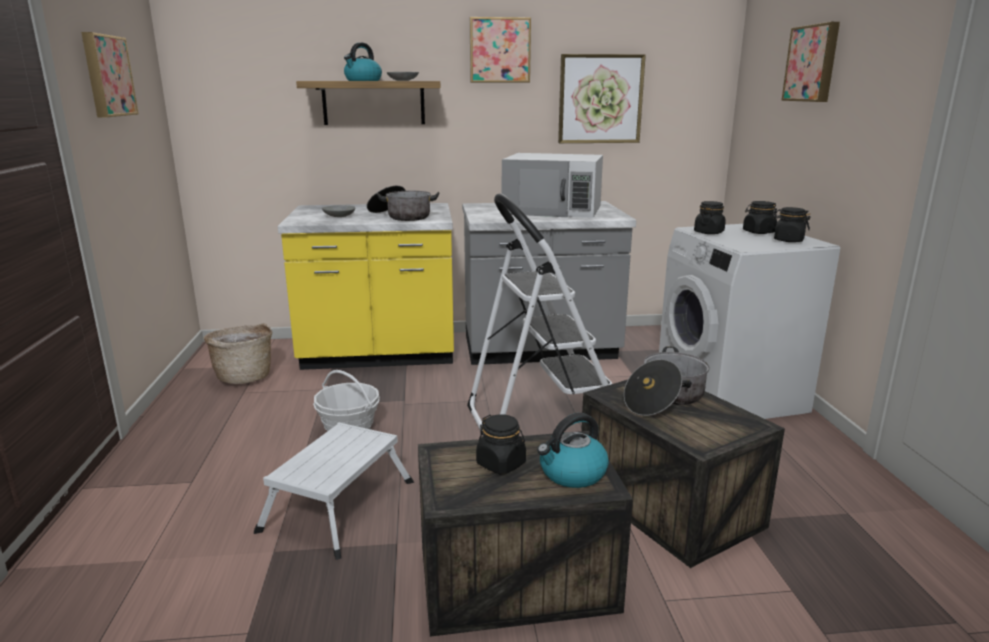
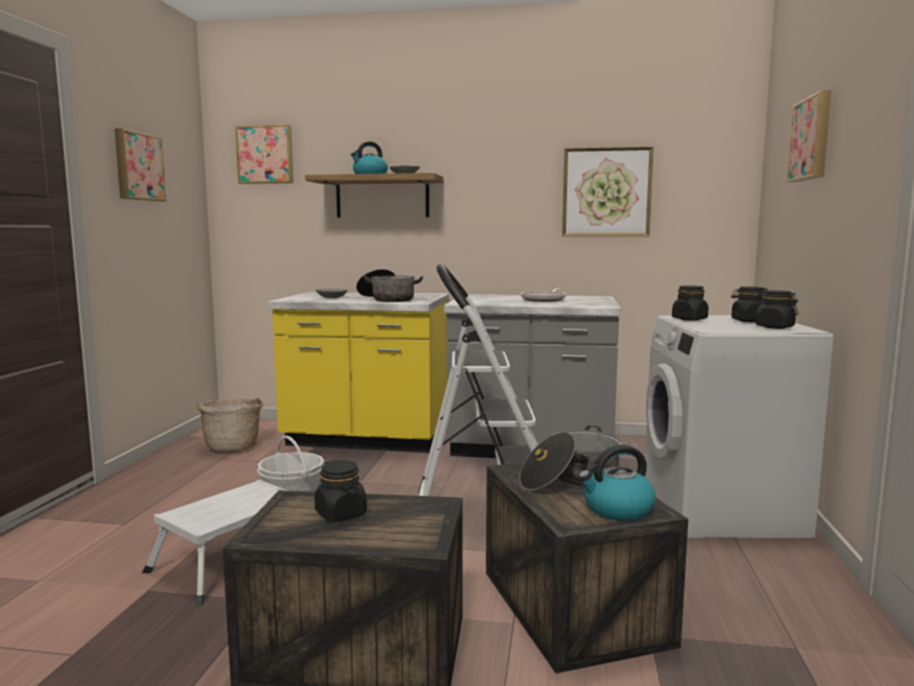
camera: 15 degrees right, 10 degrees down
(499, 50) = (502, 146): picture -> picture (266, 155)
(553, 210) = (544, 299): white microwave -> frying pan
(572, 473) = (404, 530): kettle -> kettle (617, 510)

